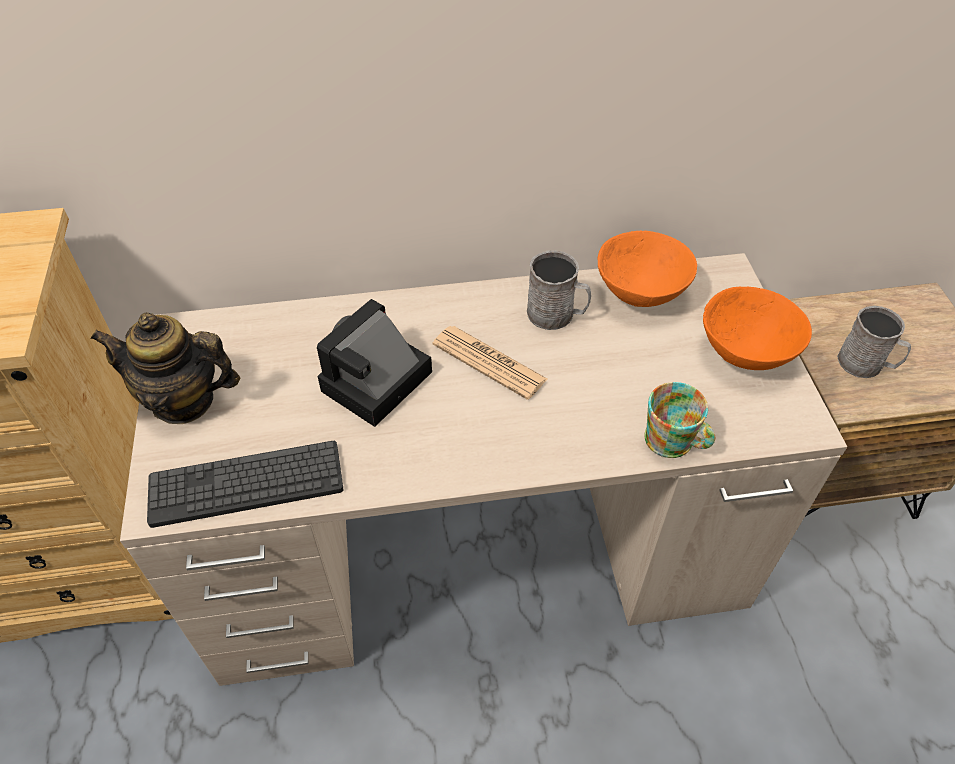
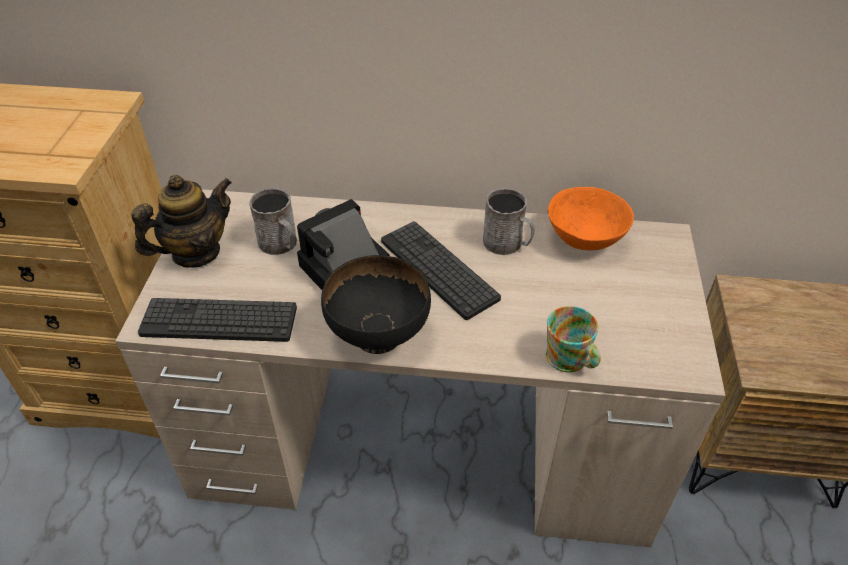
camera: 15 degrees right, 5 degrees down
(183, 400) = (196, 253): teapot -> teapot turned 120 degrees clockwise
(449, 460) = (379, 335): none -> black bowl
(489, 362) = (438, 269): newspaper -> keyboard
(746, 352) = (660, 303): orange bowl -> none
(866, 364) = (787, 342): grey mug -> grey mug (281, 244)

